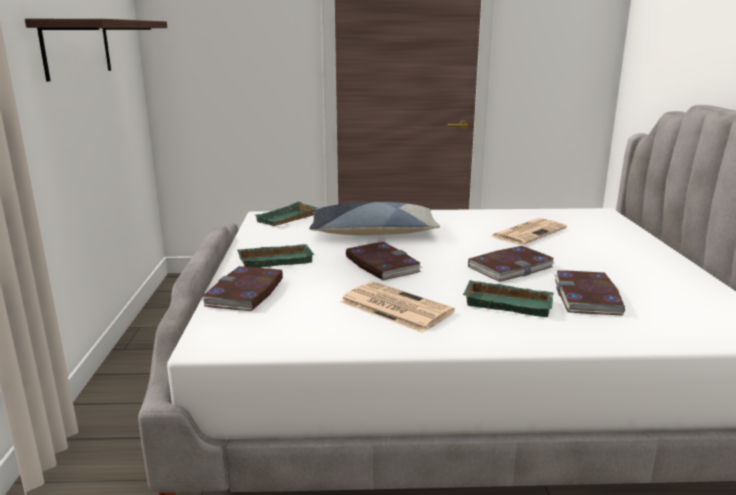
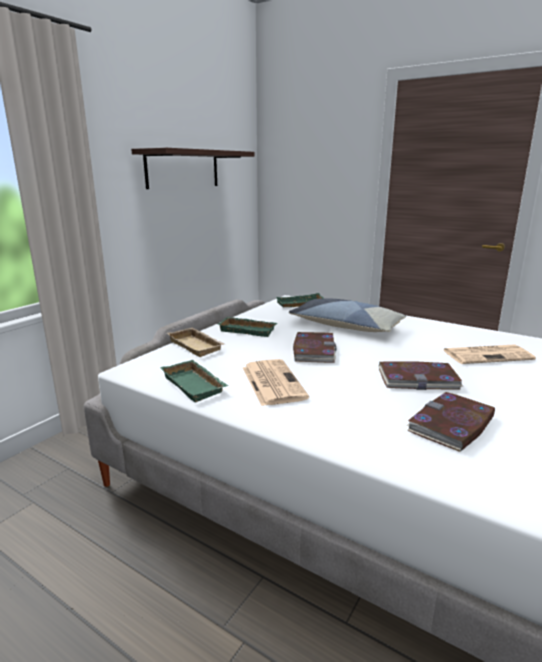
camera: 35 degrees right, 0 degrees up
(245, 292) = (197, 346): book -> beige tray
(509, 303) = (366, 407): green tray -> green tray (196, 385)

